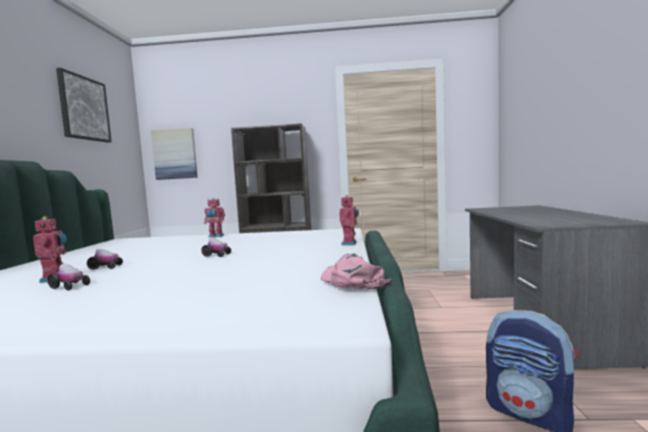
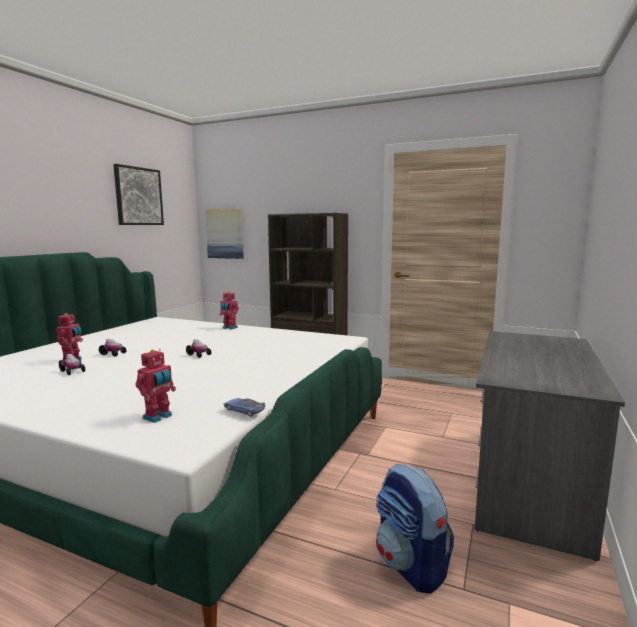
camera: 20 degrees right, 5 degrees up
(350, 243) = (320, 360): toy robot -> toy robot (158, 417)
(352, 281) = (244, 410): pink cap -> toy car

